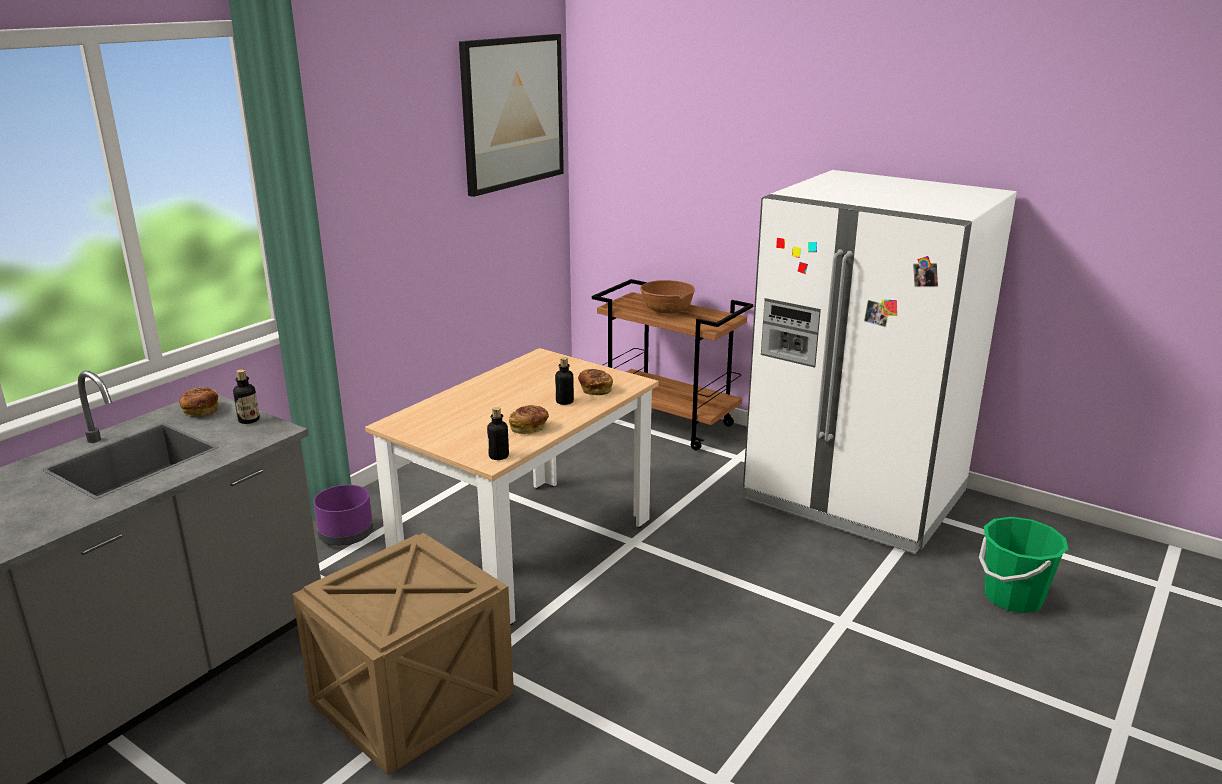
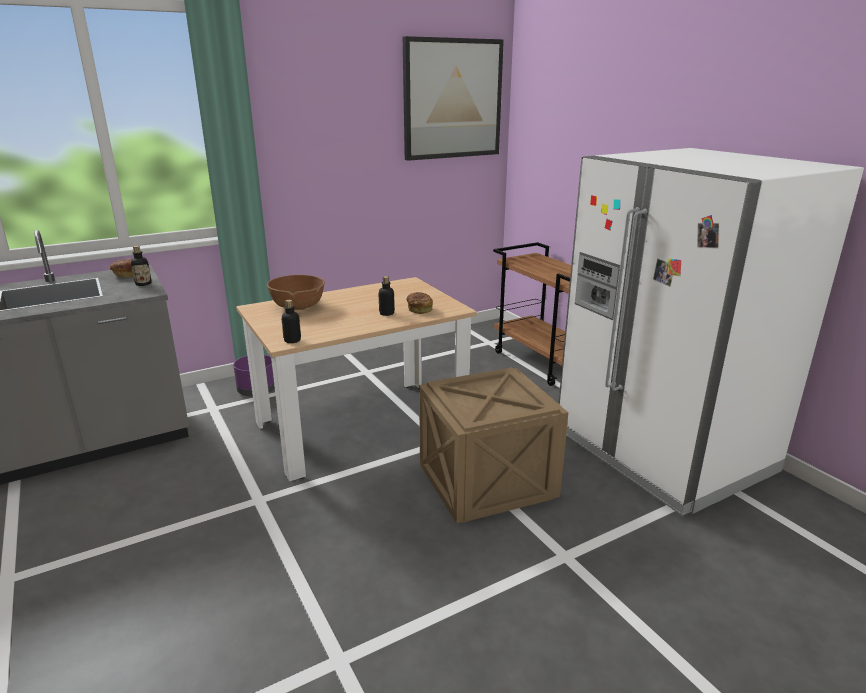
camera: 25 degrees right, 0 degrees up
(414, 699) = (192, 512): crate -> crate (488, 482)
(529, 428) = (338, 326): bread -> none
(667, 311) = (548, 268): brown bowl -> brown bowl (298, 307)
(1012, 597) = (760, 586): green bucket -> none

